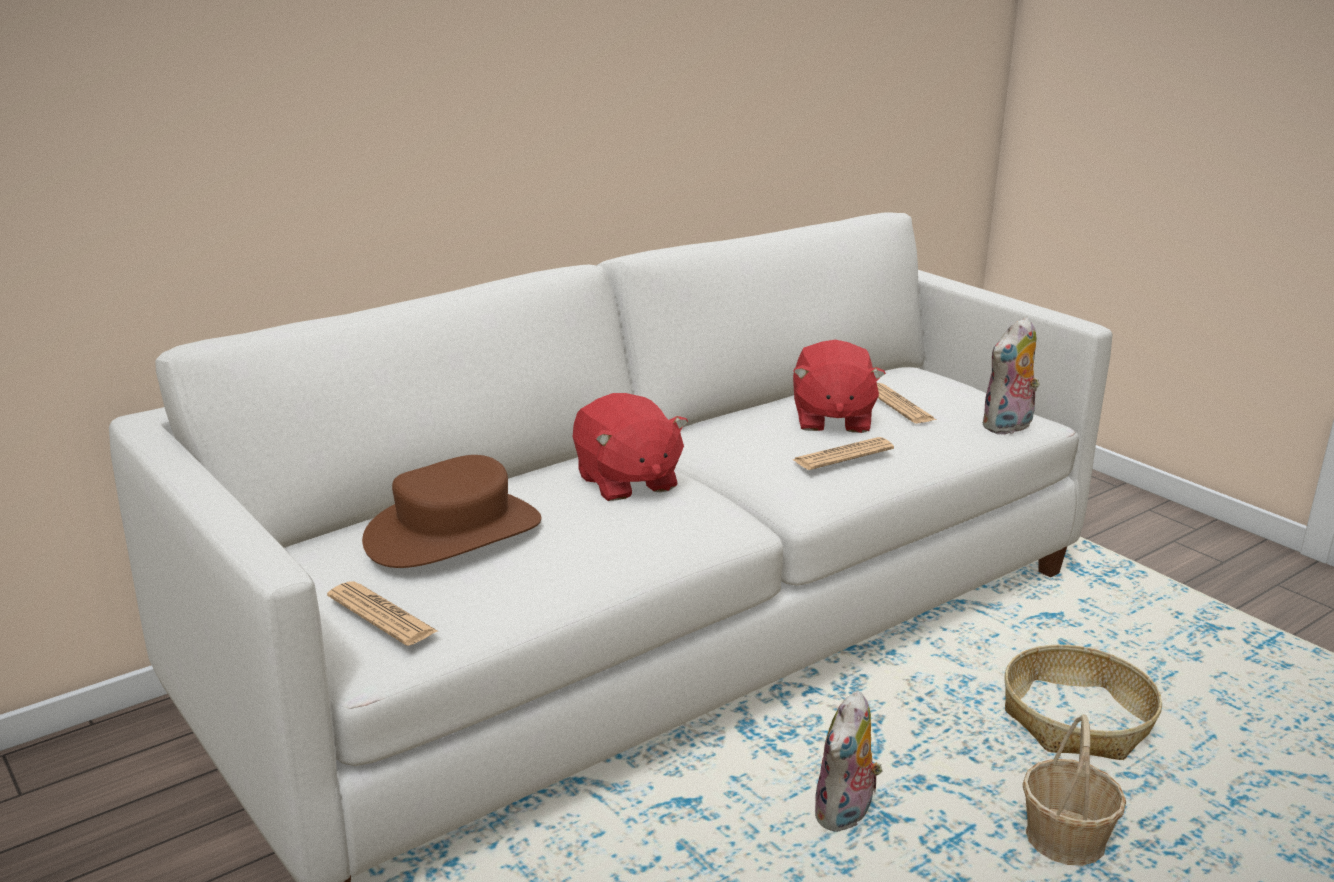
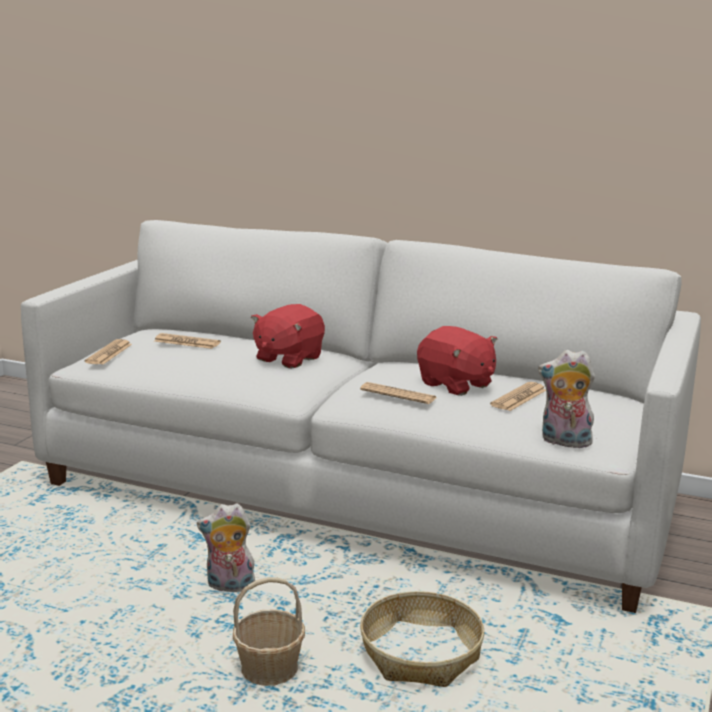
camera: 60 degrees right, 5 degrees down
(453, 532) = (187, 342): brown hat -> newspaper
(831, 420) = (455, 385): red plush toy -> red plush toy turned 105 degrees counterclockwise

